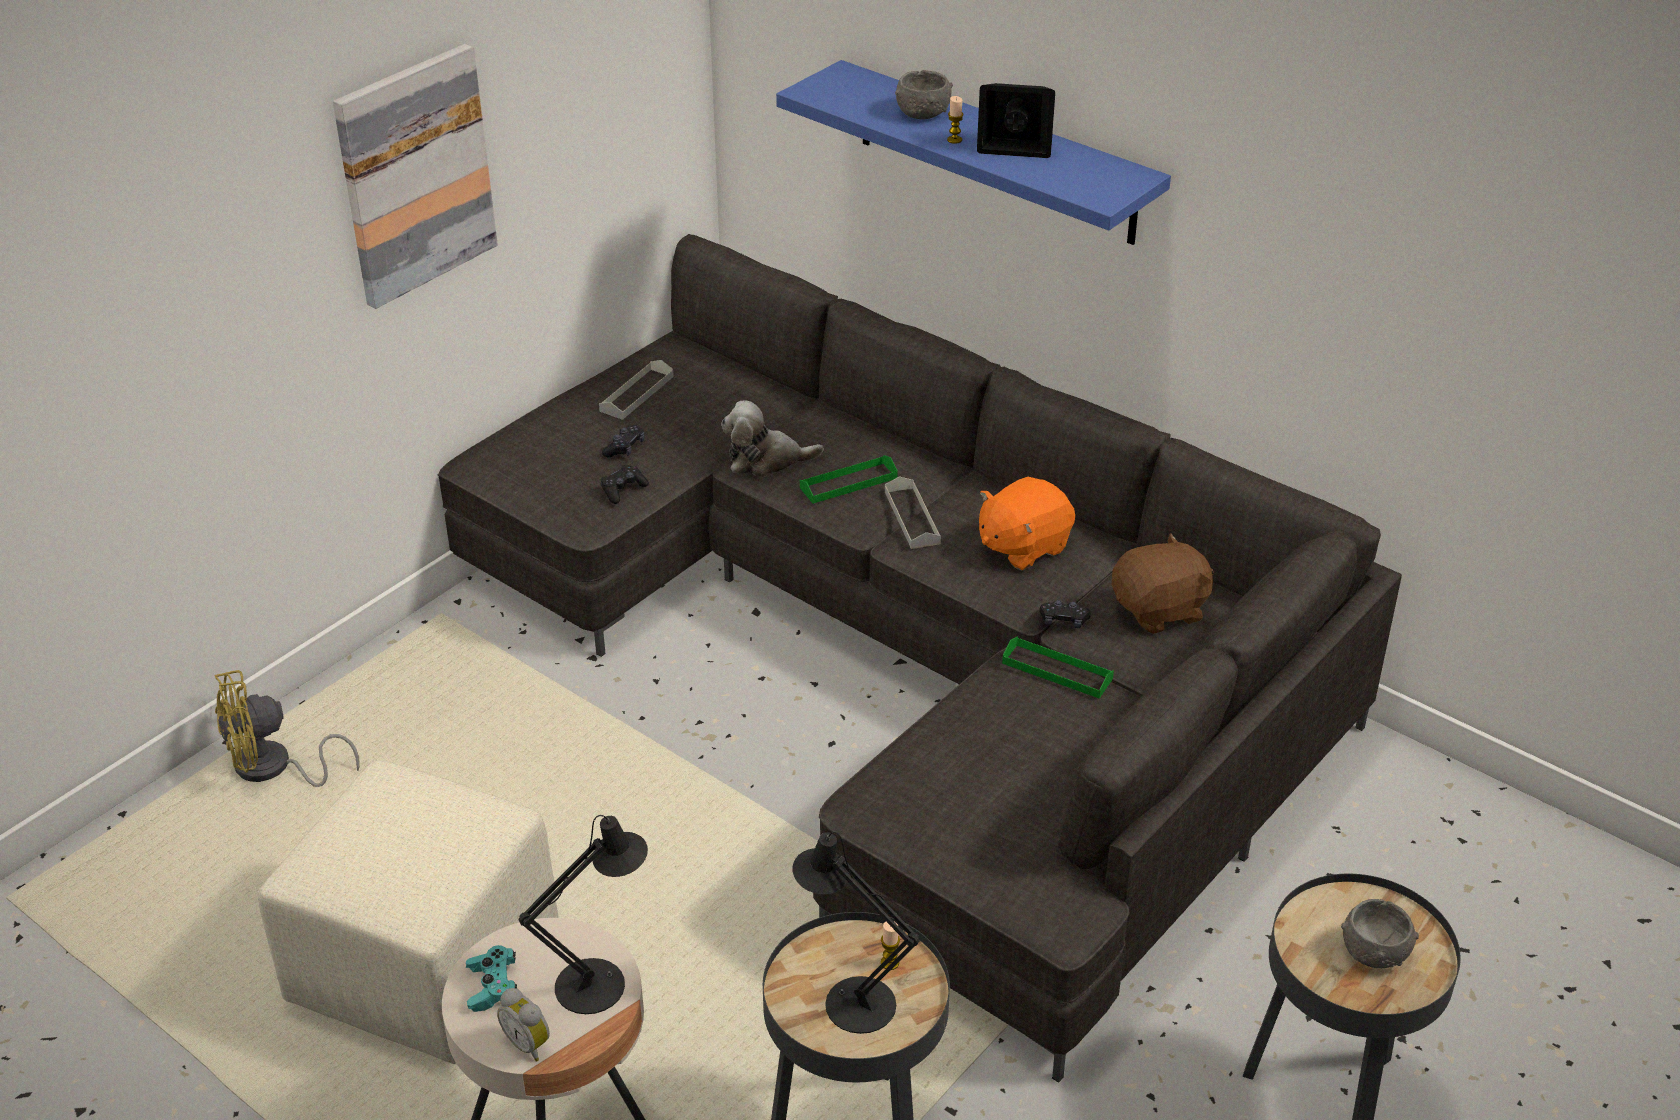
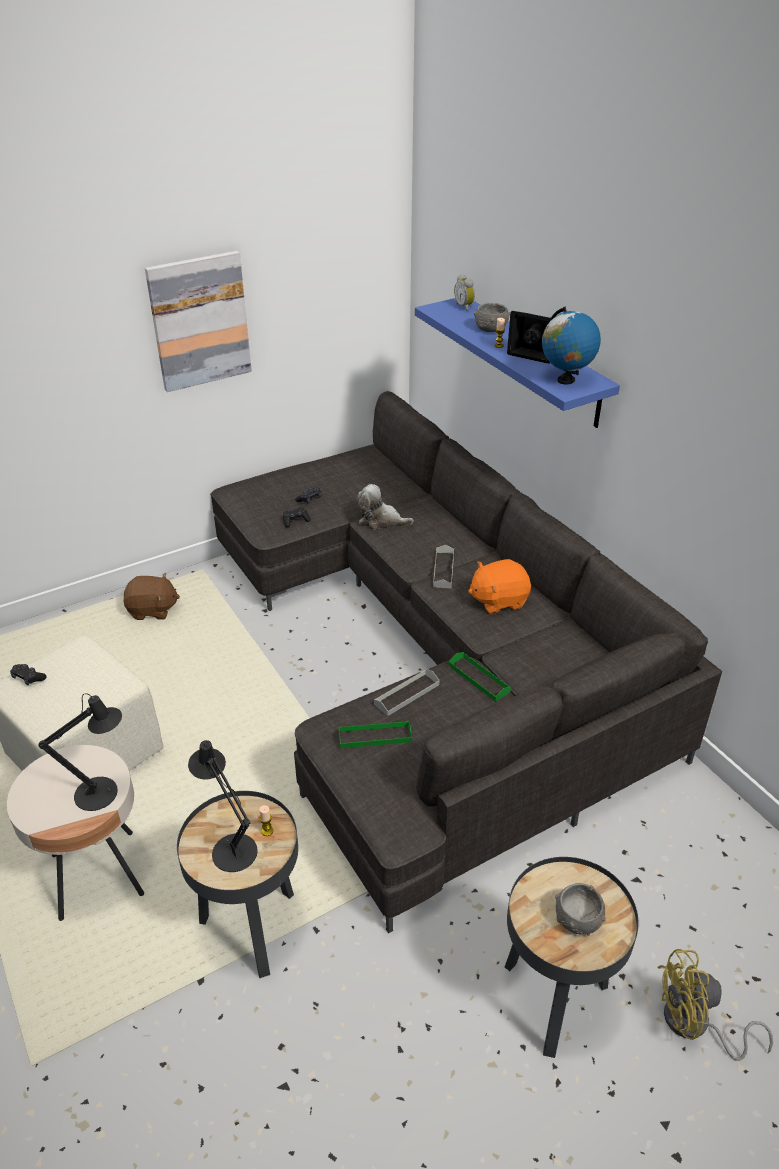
camera: 20 degrees right, 0 degrees up
(273, 769) = (77, 629): yellow fan -> yellow fan (695, 1025)
(493, 987) = (46, 778): turquoise game controller -> none
(529, 1043) = (43, 817): alarm clock -> alarm clock (465, 307)
(637, 394) = (333, 472): grey tray -> grey tray (406, 694)
(848, 483) = (418, 543): green tray -> green tray (375, 736)
(1063, 620) = (499, 649): black game controller -> black game controller (28, 678)
(1090, 181) = (565, 380): none -> globe
(1160, 611) = (561, 657): brown plush toy -> brown plush toy (152, 610)

